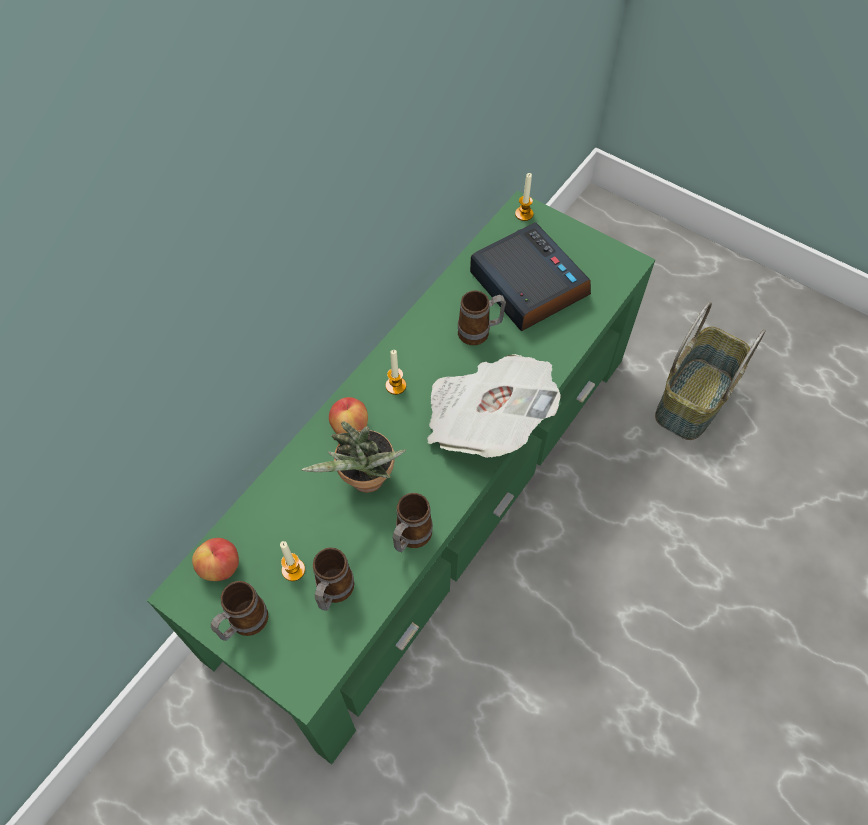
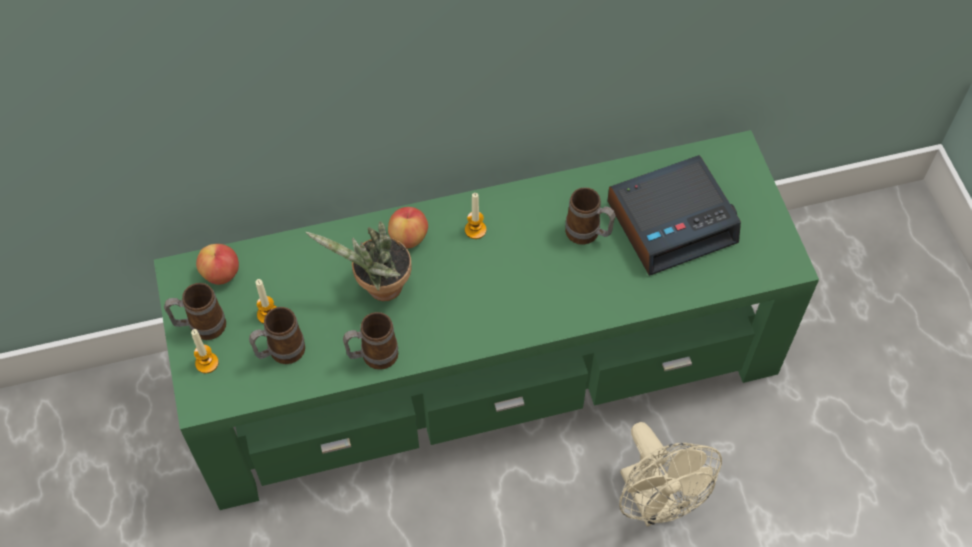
camera: 40 degrees right, 0 degrees up
(485, 420) = (520, 309): newspaper -> none
(524, 214) = (734, 156): candle -> candle (207, 363)
(527, 284) = (672, 221): alarm clock -> alarm clock turned 60 degrees clockwise
(628, 503) = (655, 503): none -> beige fan
(692, 398) = (816, 458): basket -> none

